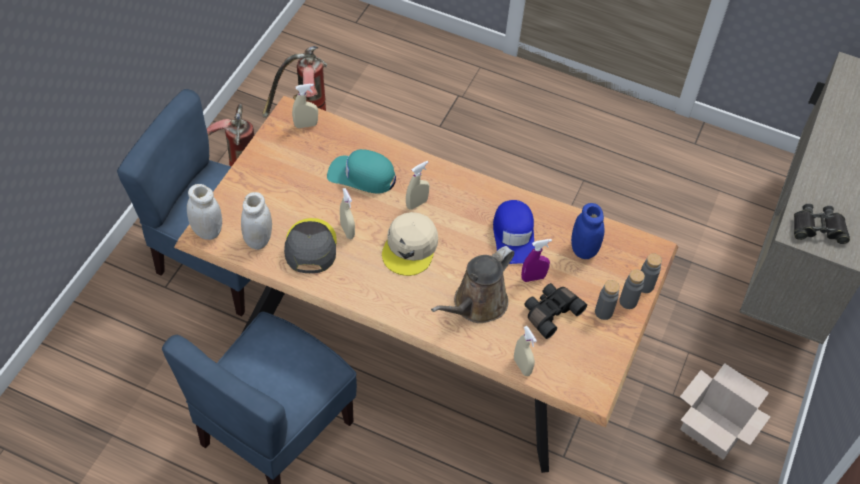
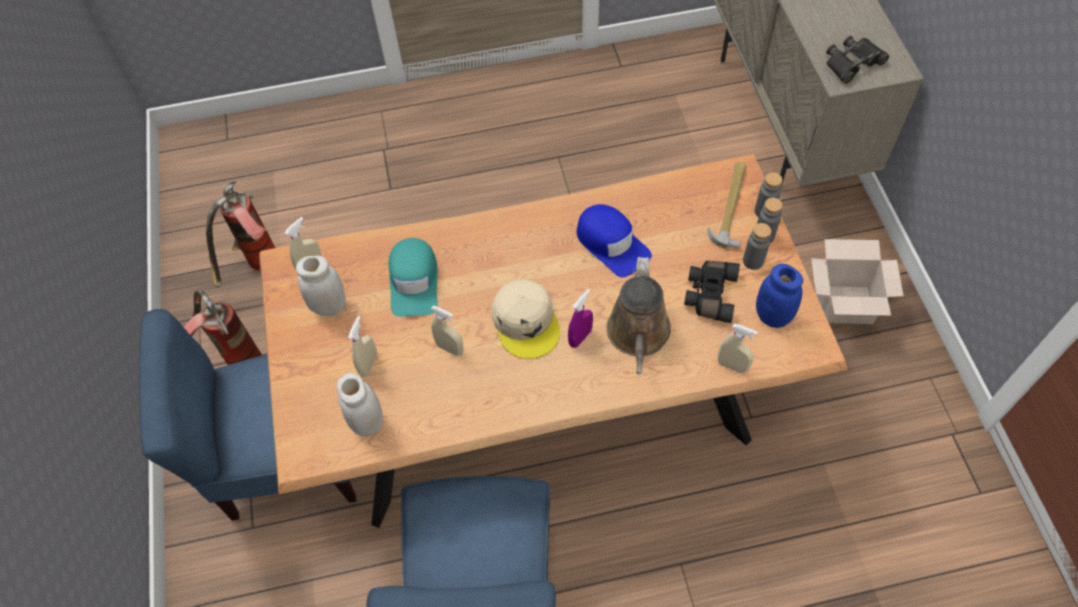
camera: 30 degrees left, 5 degrees up
(207, 231) = (304, 451): white jar -> white jar (329, 306)
(310, 247) = (427, 391): grey cap -> none
(361, 176) = (414, 282): turquoise cap -> turquoise cap turned 75 degrees counterclockwise
(416, 204) = (493, 273): beige spray bottle -> beige spray bottle (368, 364)
(533, 278) = (664, 272): purple spray bottle -> purple spray bottle (580, 337)
(583, 249) = (683, 214): blue jar -> blue jar (772, 316)
(623, 267) = (731, 207): none -> hammer

